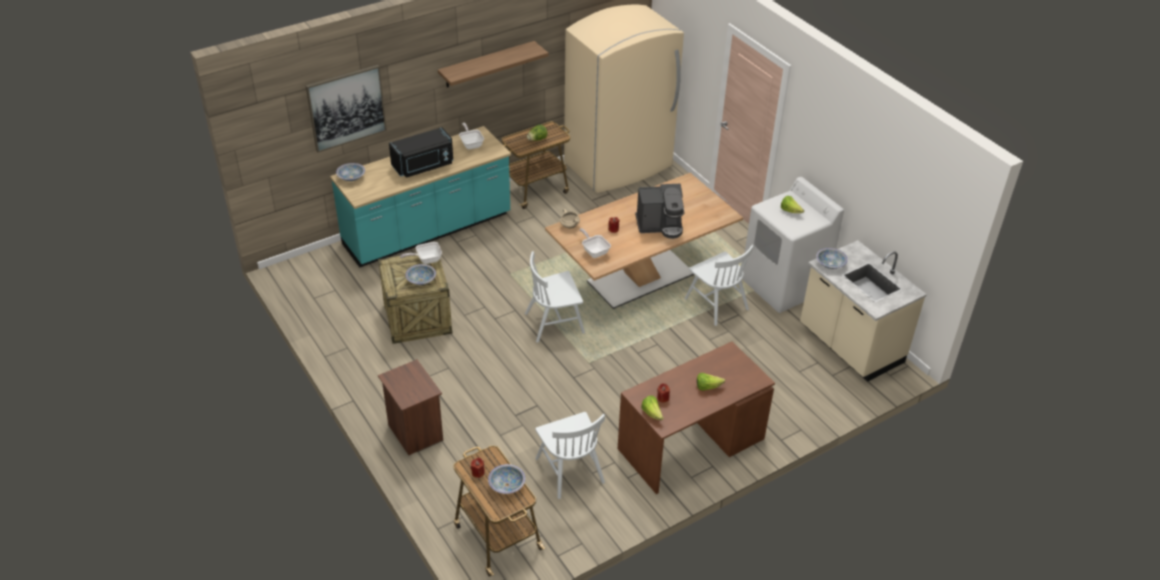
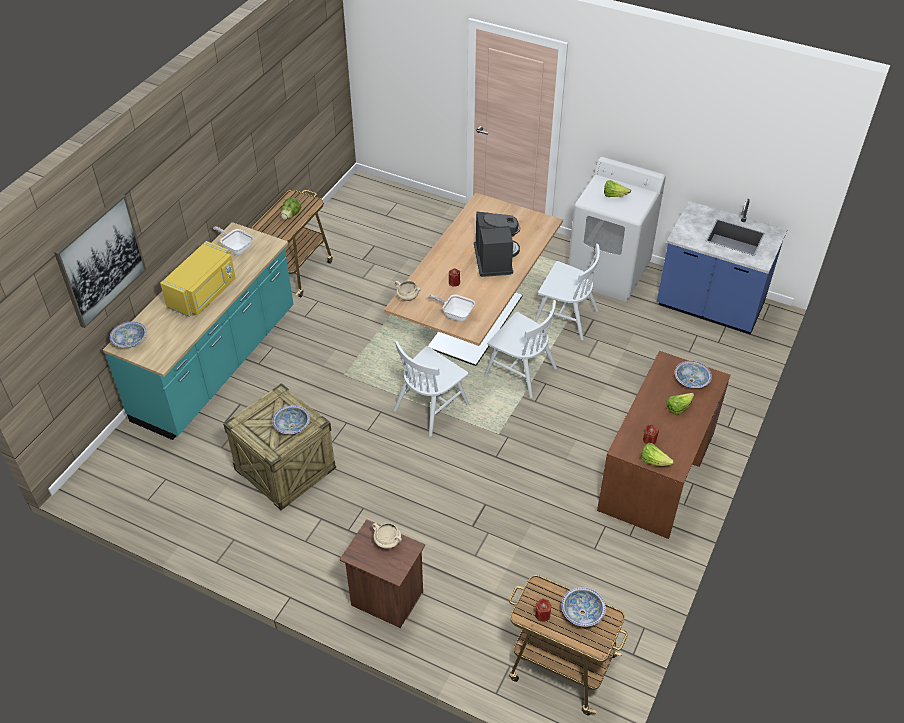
camera: 30 degrees left, 5 degrees up
(418, 380) = (388, 542): none -> beige cooking pot
(423, 166) = (204, 293): black microwave -> yellow microwave
(426, 260) = (278, 400): frying pan -> none
(487, 64) = (221, 149): shelf -> none
(569, 470) = (571, 557): white chair -> white chair (520, 371)
(619, 165) = (360, 212): beige fridge -> none
(660, 225) = (495, 259): coffee machine -> coffee machine turned 60 degrees counterclockwise
(830, 264) = (687, 234): bowl -> bowl (691, 381)
(849, 346) = (709, 307): beige counter -> blue counter

